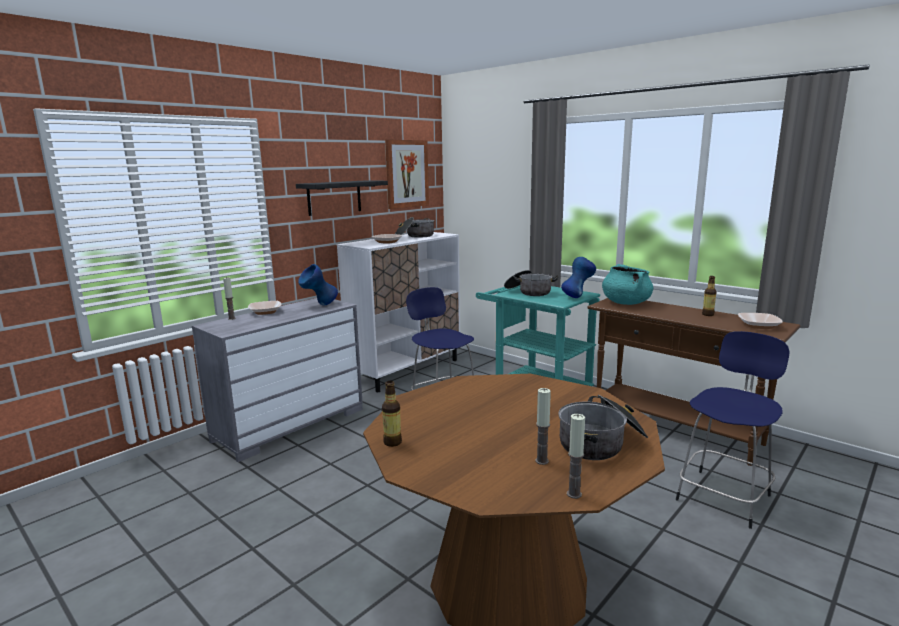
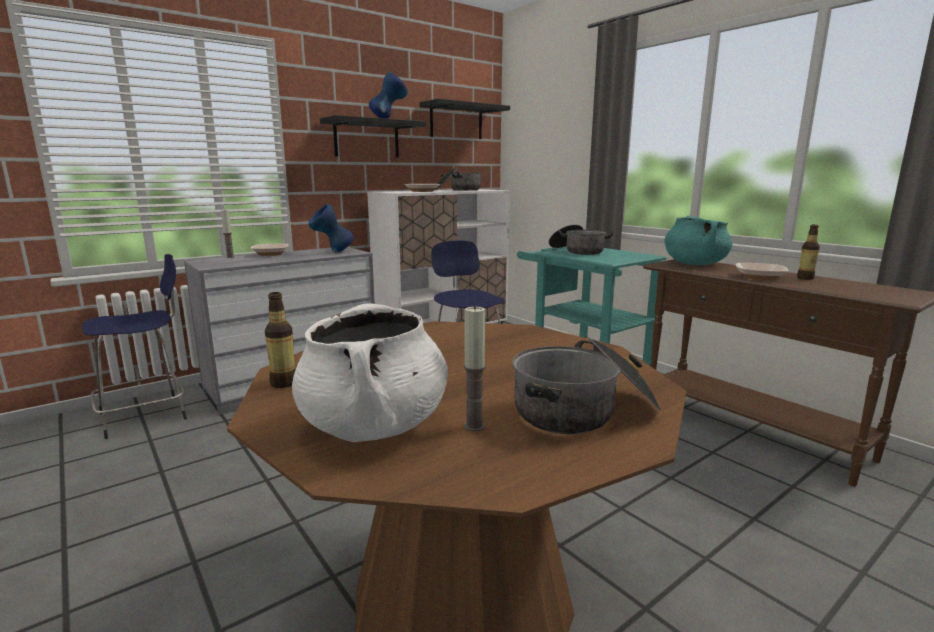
camera: 10 degrees right, 0 degrees up
(406, 174) = (456, 121): picture -> black shelf
(480, 468) = (374, 426): none -> white cooking pot
(574, 494) = (493, 480): candle -> none
(577, 297) = (635, 257): blue vase -> blue vase (389, 119)
(724, 496) = (808, 523): blue stool -> blue stool (147, 415)
(758, 326) = (879, 291): bowl -> bowl (759, 277)

